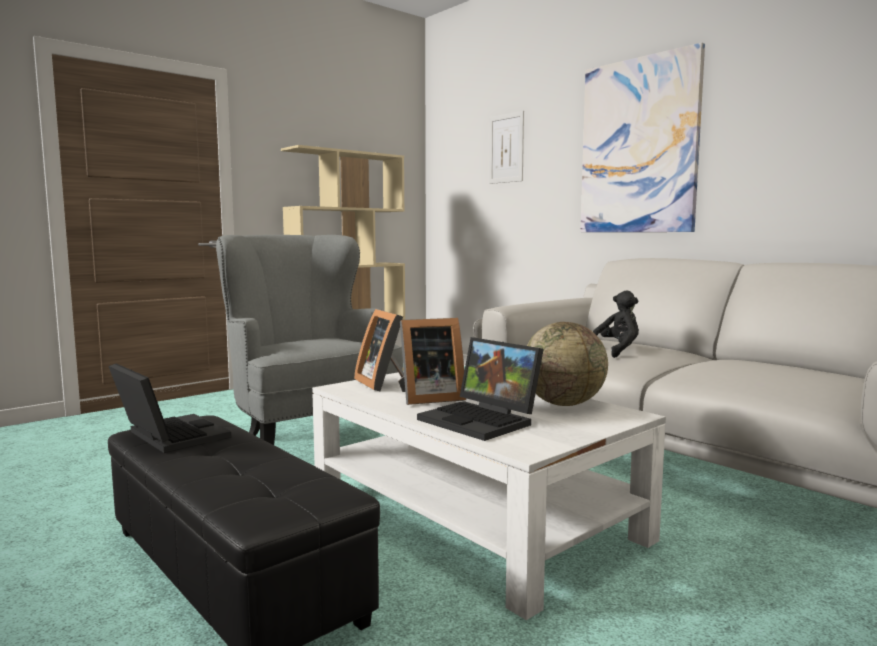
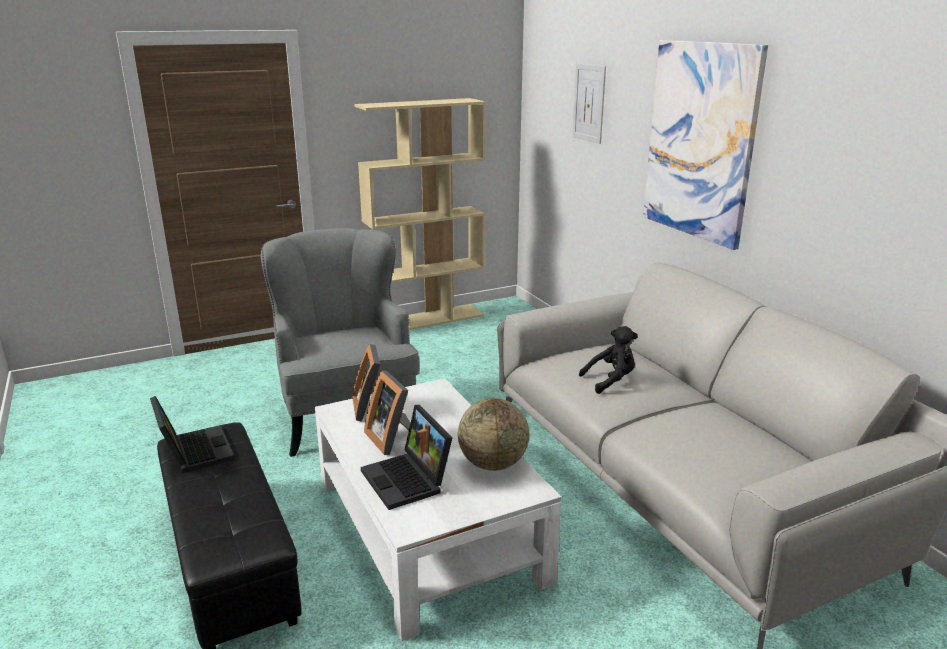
camera: 15 degrees right, 15 degrees up
(428, 398) = (391, 438): picture frame -> picture frame turned 60 degrees clockwise

